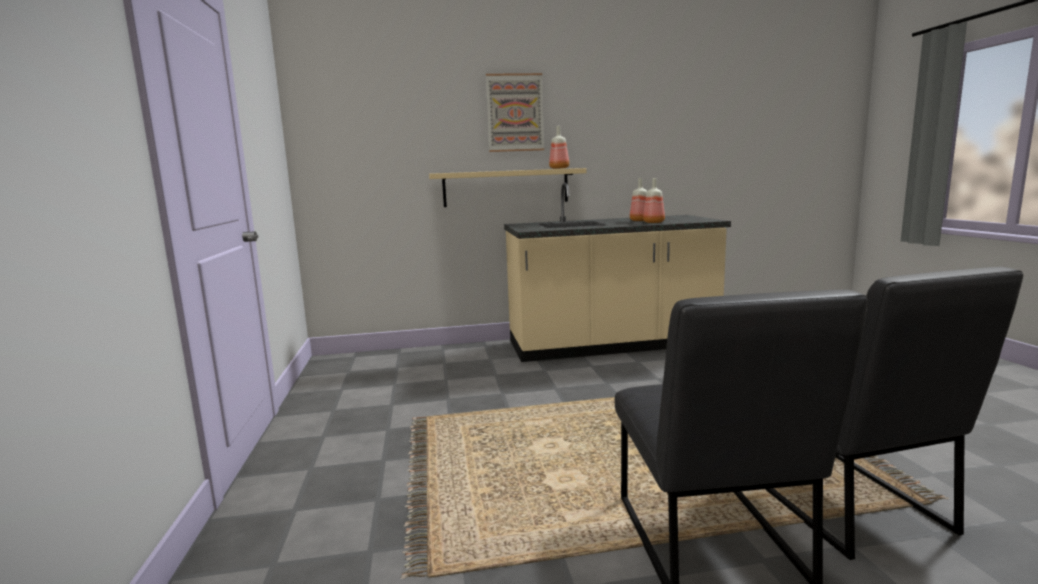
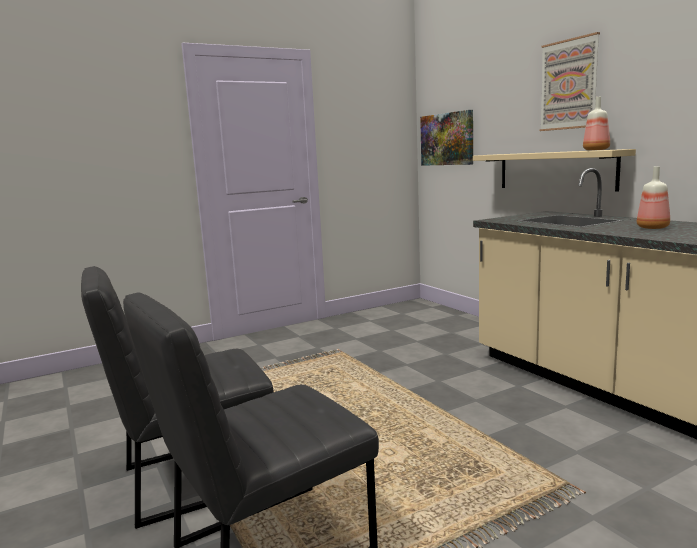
camera: 70 degrees right, 0 degrees up
(350, 156) = (447, 139): none -> picture
(653, 222) = (636, 232): bottle -> none

